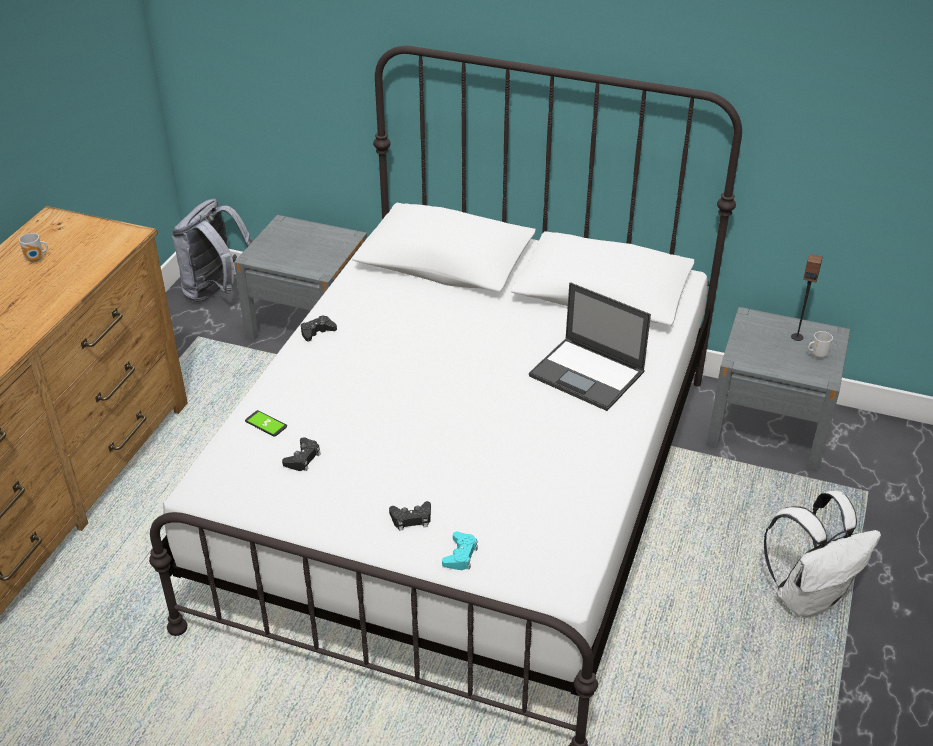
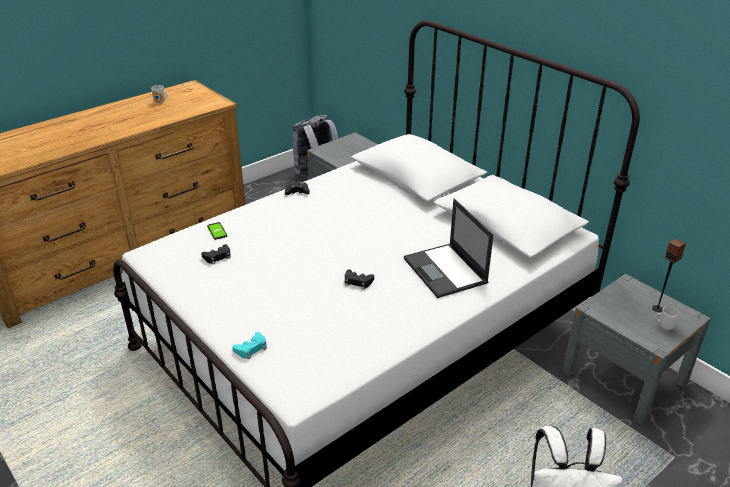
camera: 30 degrees right, 5 degrees down
(411, 519) = (244, 315): black game controller -> black game controller (358, 282)

